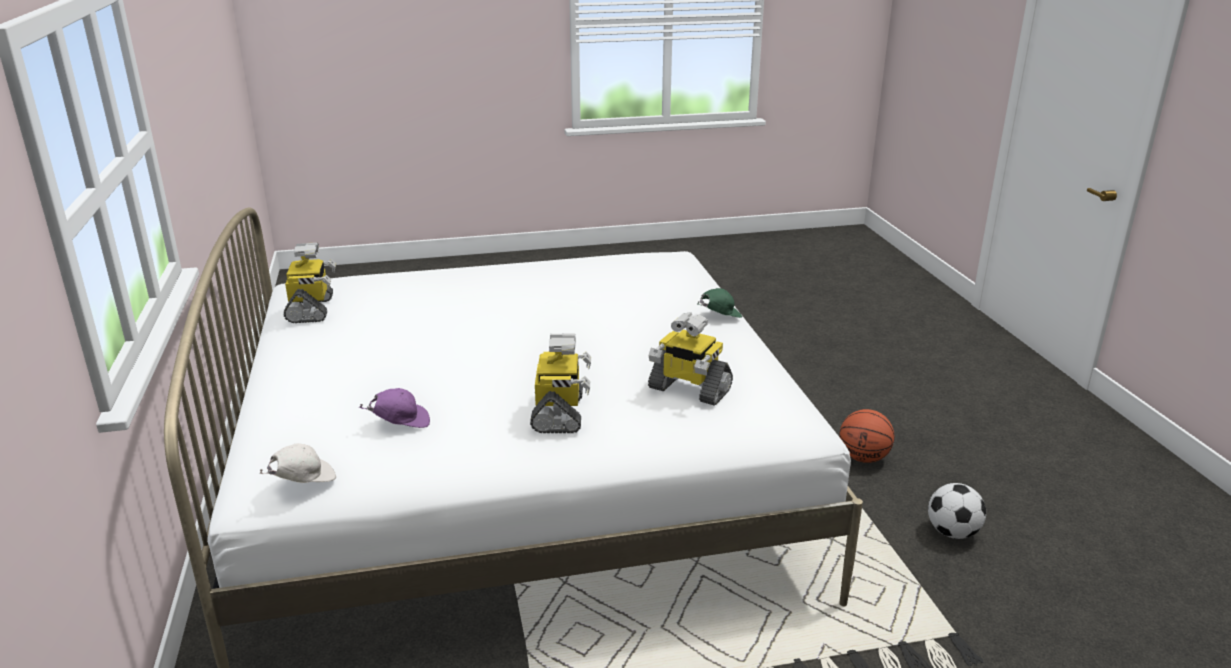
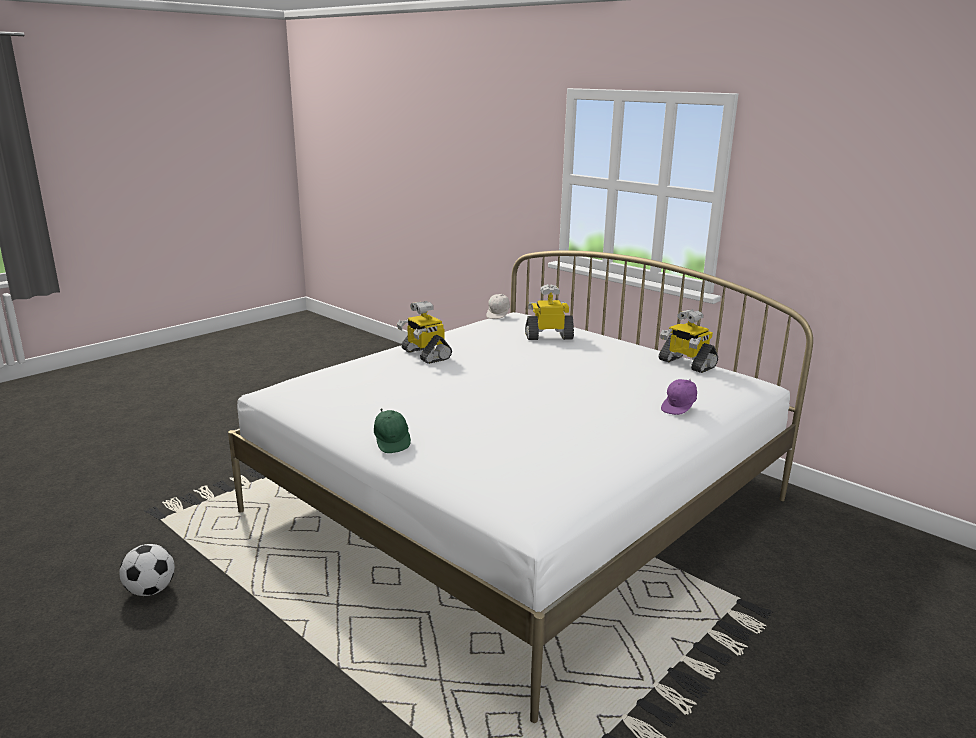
camera: 145 degrees right, 5 degrees down
(400, 423) = (499, 335): purple cap -> purple cap (679, 407)
(688, 389) = (361, 381): toy robot -> toy robot (549, 336)
(719, 317) = (392, 442): green cap -> green cap turned 45 degrees counterclockwise
(863, 458) = (243, 641): basketball -> none

